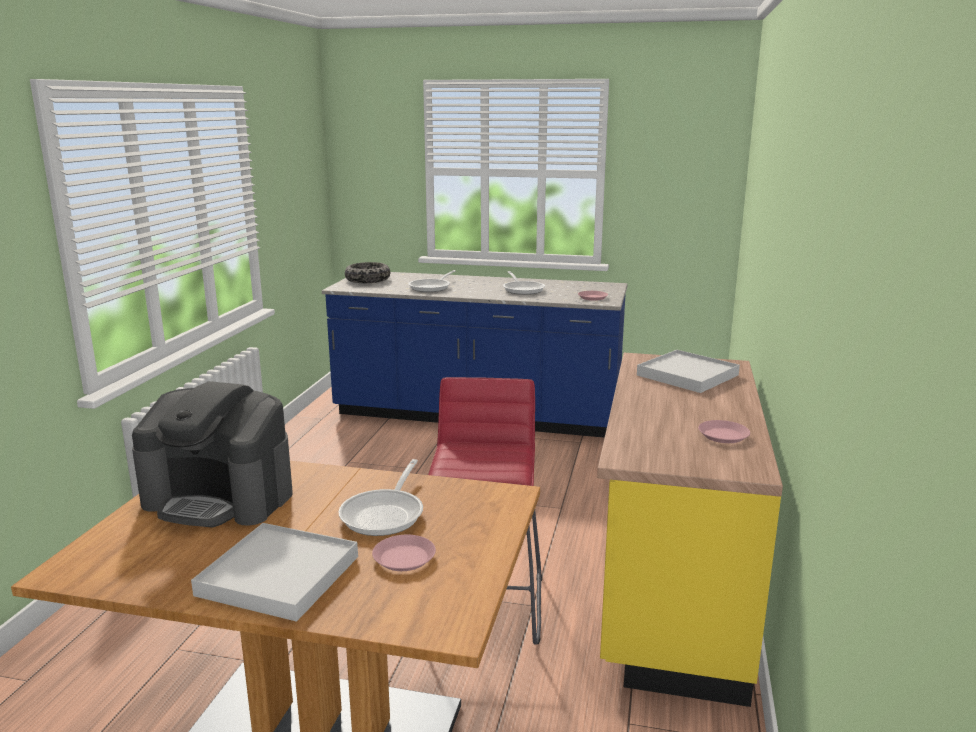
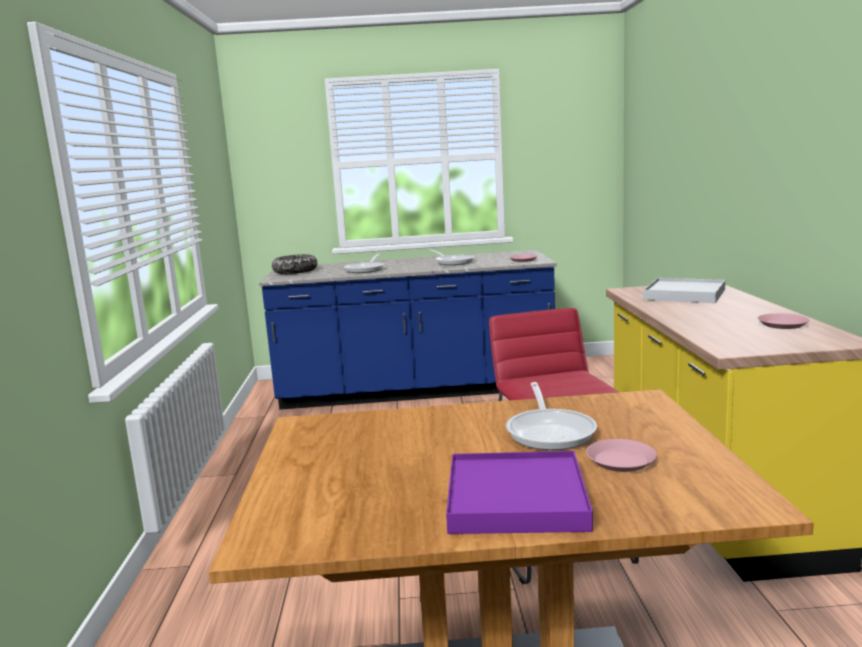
camera: 15 degrees left, 5 degrees down
(220, 498) = (358, 449): coffee machine -> none
(279, 576) = (516, 499): white tray -> purple tray

